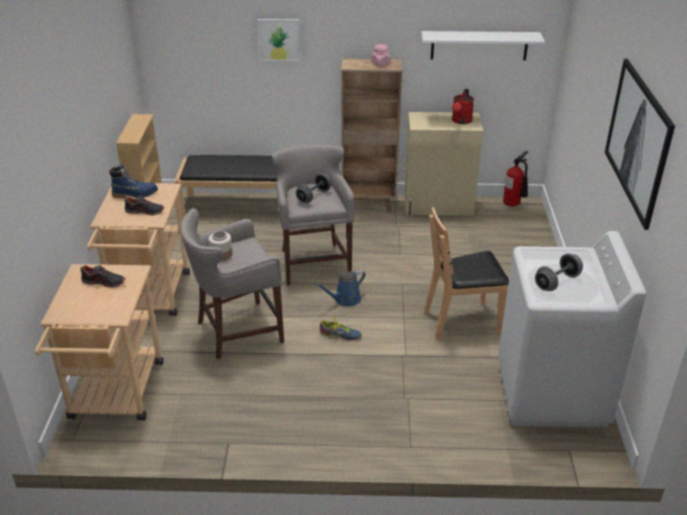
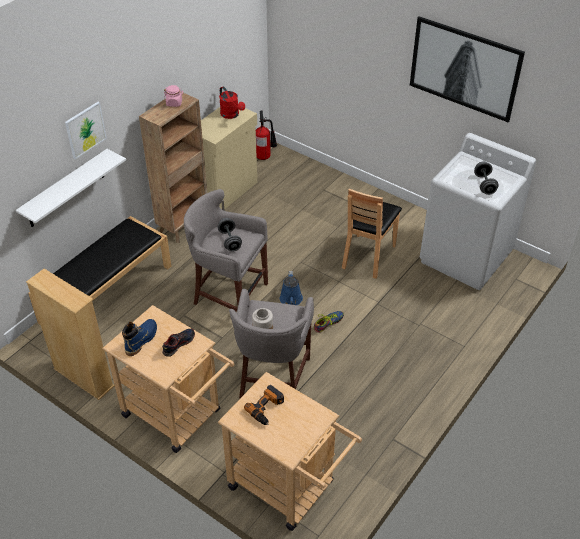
camera: 55 degrees left, 10 degrees up
(104, 282) = (267, 408): shoe -> power drill
(479, 45) = (220, 47): white shelf -> white shelf (66, 189)

